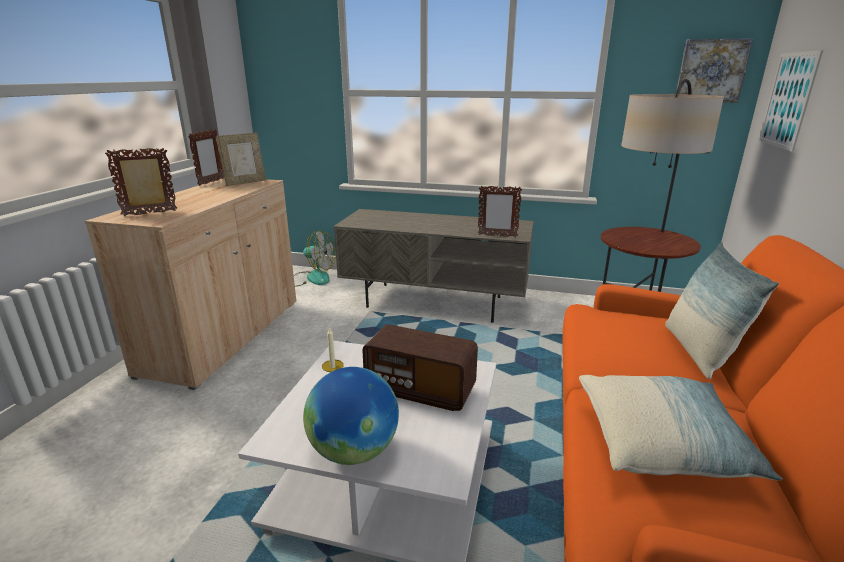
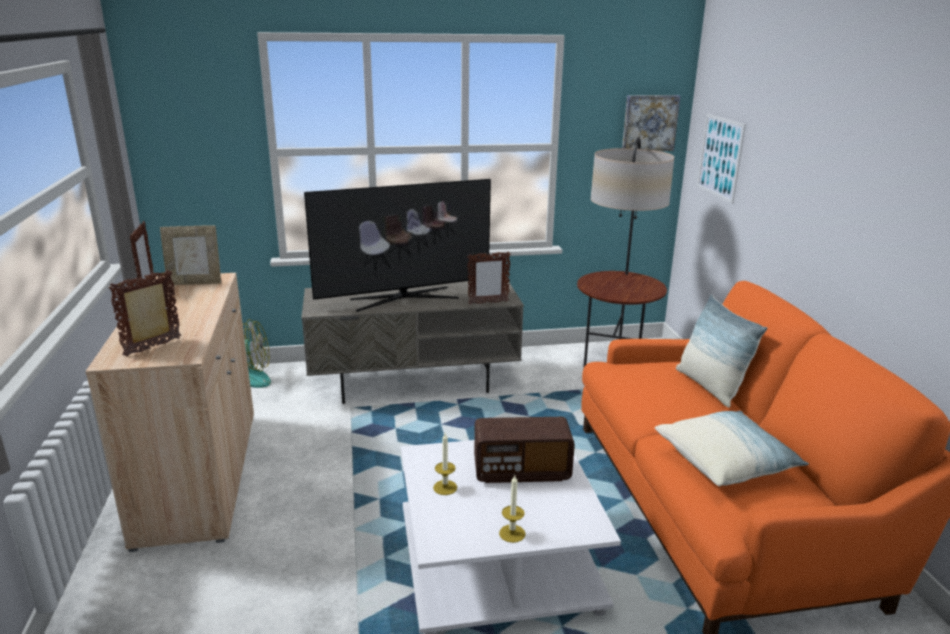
camera: 25 degrees left, 0 degrees up
(245, 183) = (195, 283): picture frame -> picture frame turned 60 degrees clockwise
(353, 451) = (512, 533): globe -> candle
(426, 224) = (403, 298): none -> television

